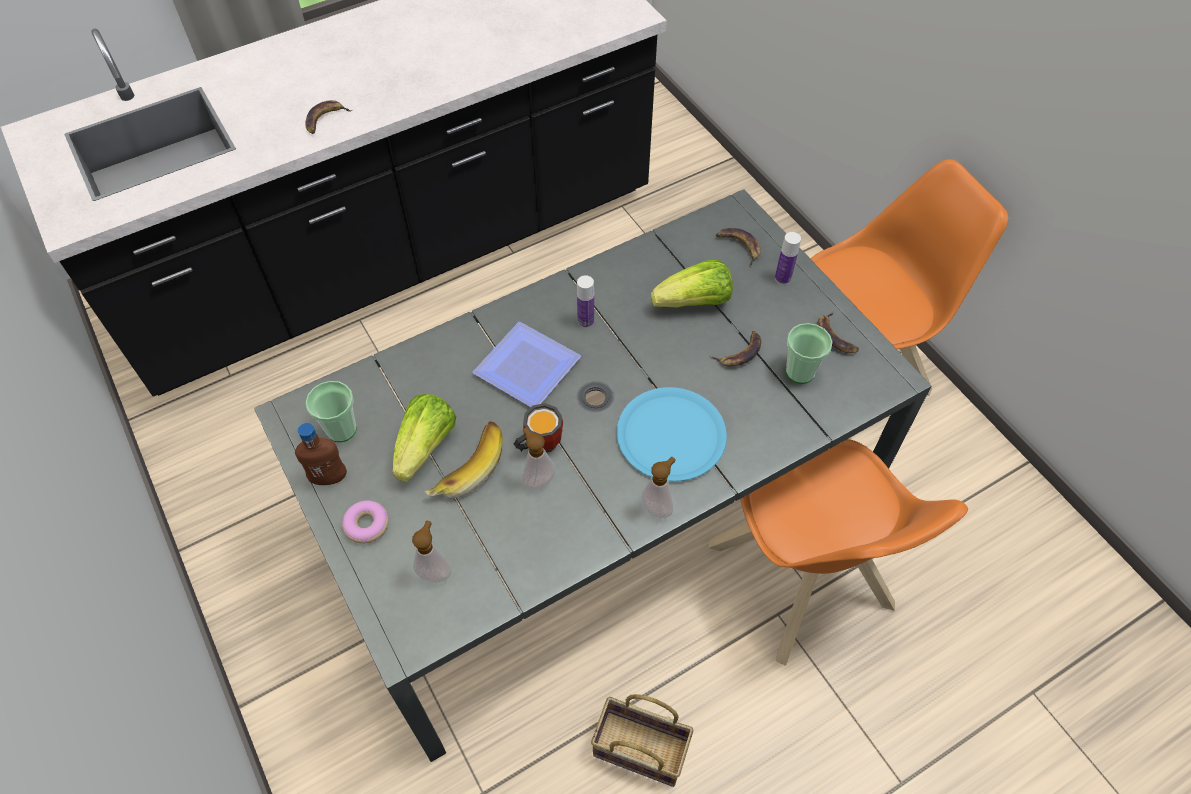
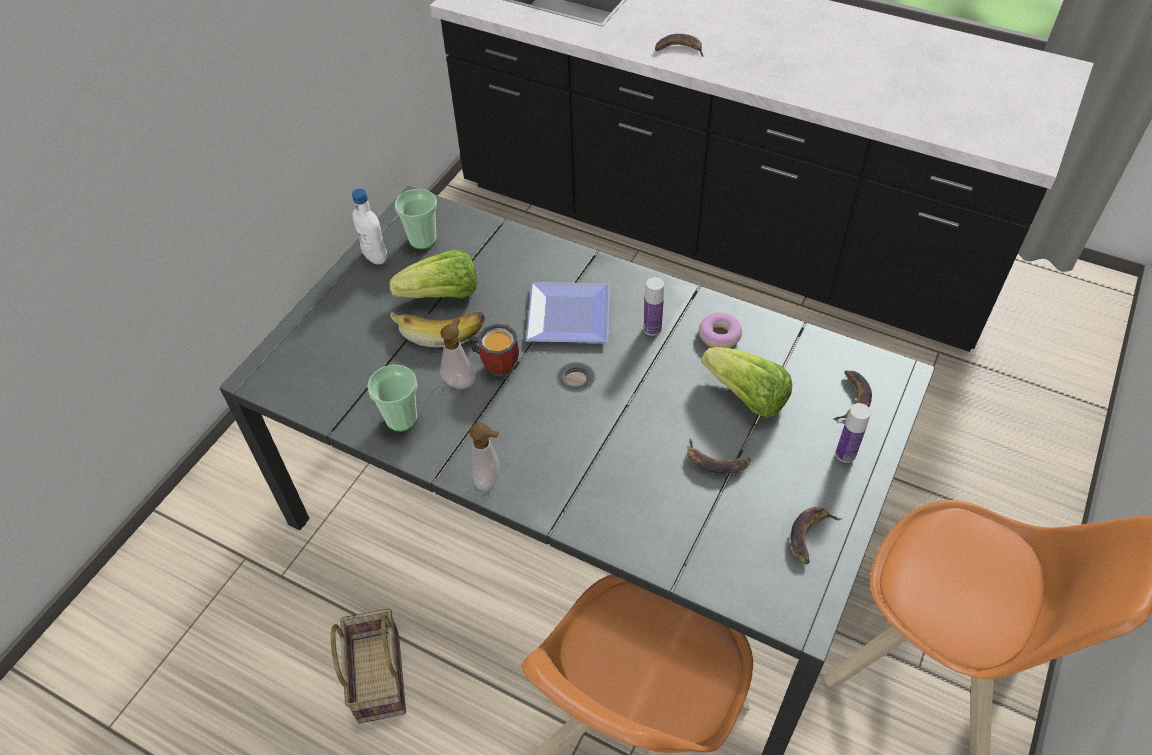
camera: 60 degrees right, 5 degrees down
(329, 478) = (375, 257): brown bottle -> white bottle
(367, 525) = (348, 300): donut -> donut (719, 335)
(435, 571) = (332, 362): soap dispenser -> none
(671, 435) = (575, 452): blue plate -> none
(800, 372) = (736, 524): cup -> cup (401, 419)

